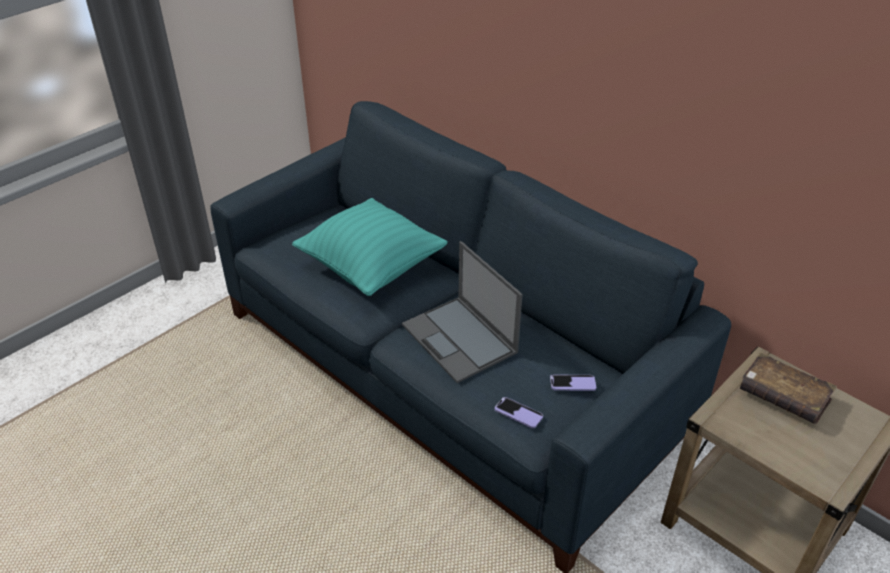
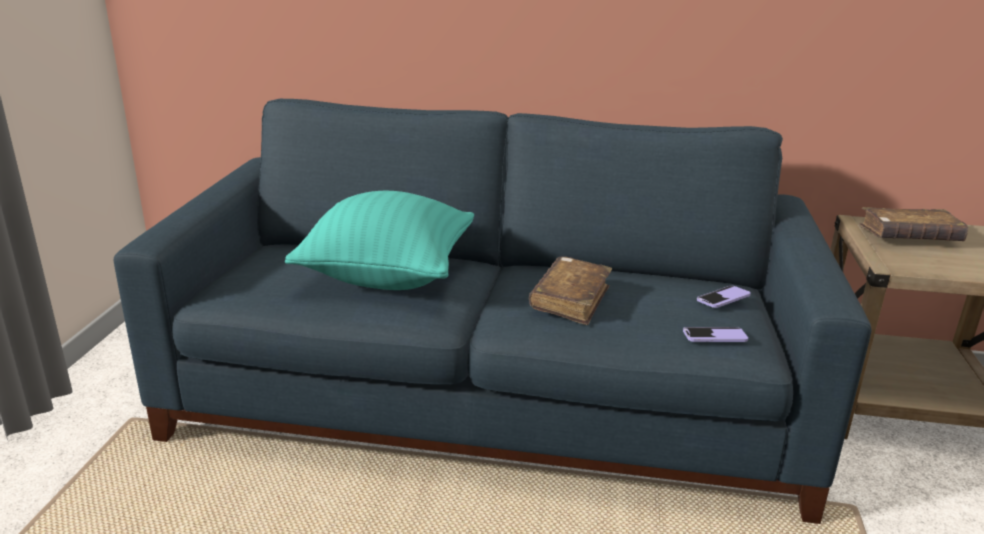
camera: 35 degrees left, 15 degrees down
(460, 339) = (570, 300): laptop -> brown book

